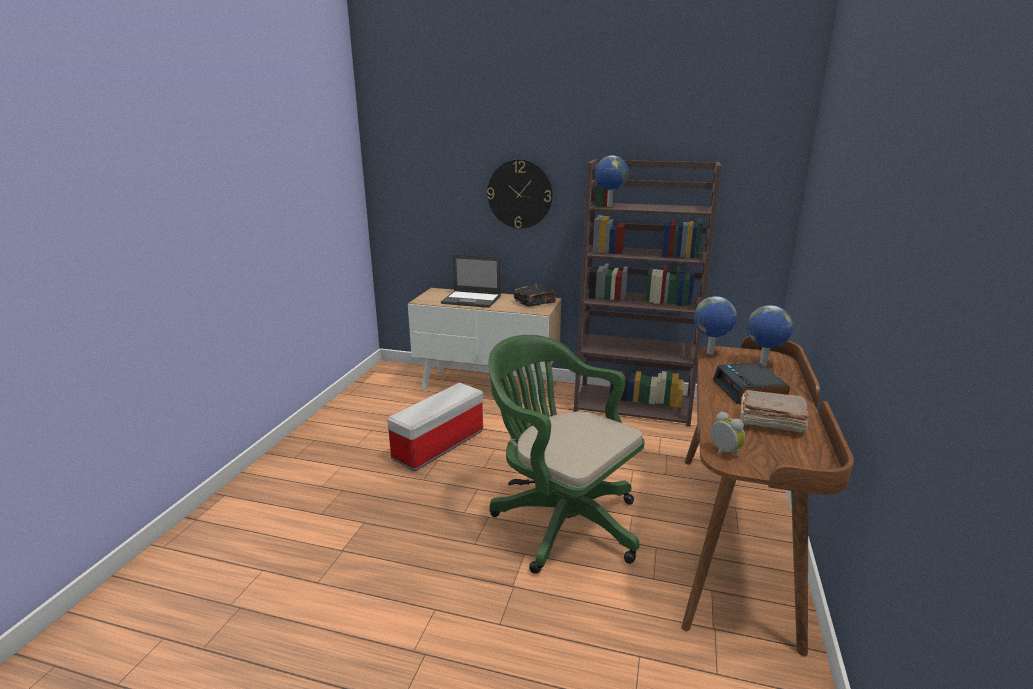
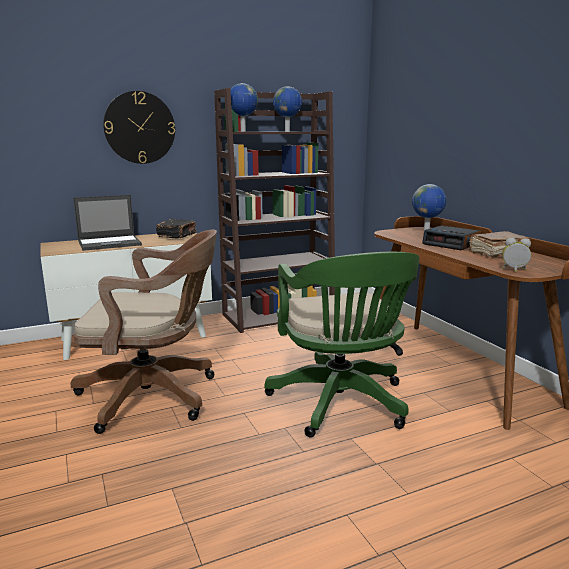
camera: 40 degrees left, 5 degrees down
(438, 446) = (155, 396): storage box -> brown office chair
(560, 520) = (341, 405): green office chair -> green office chair turned 105 degrees counterclockwise
(710, 353) = (386, 233): globe -> globe (287, 131)

